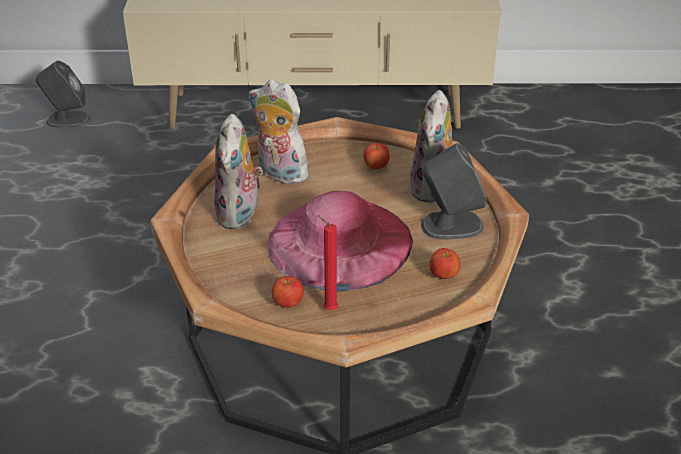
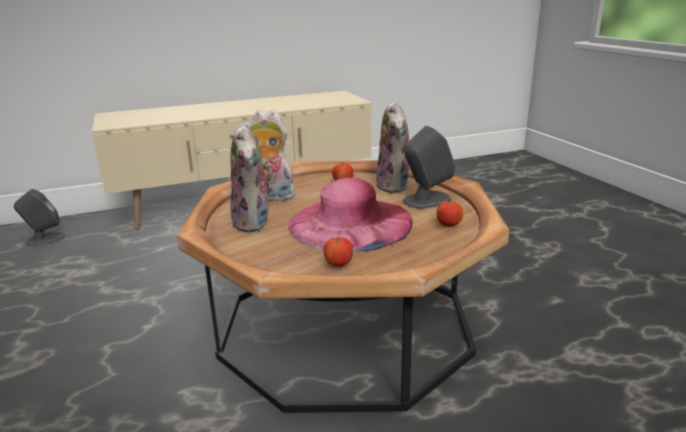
camera: 20 degrees left, 15 degrees down
(328, 309) = (376, 261): red candle -> none

